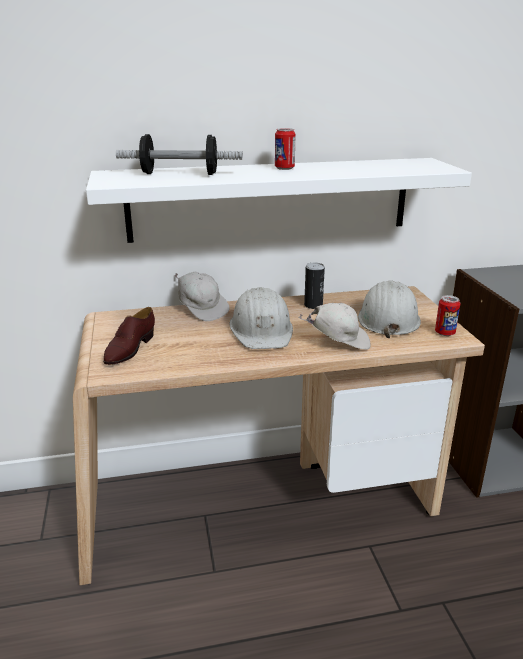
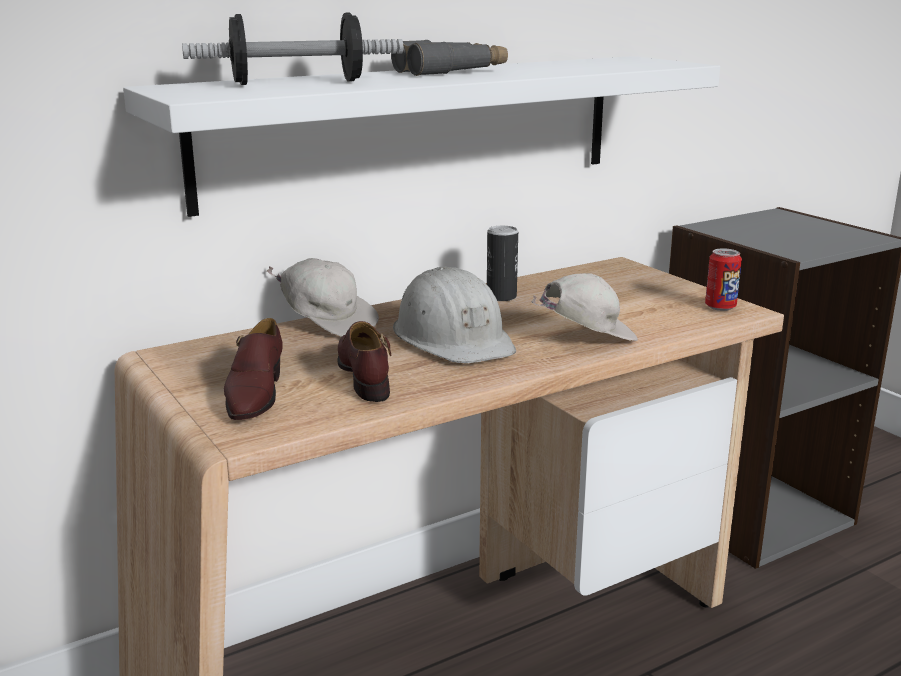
camera: 20 degrees left, 5 degrees down
(194, 346) = (365, 374): none -> brown shoe
(284, 168) = (451, 71): can -> grey binoculars
(388, 319) = (626, 300): white hard hat -> none

